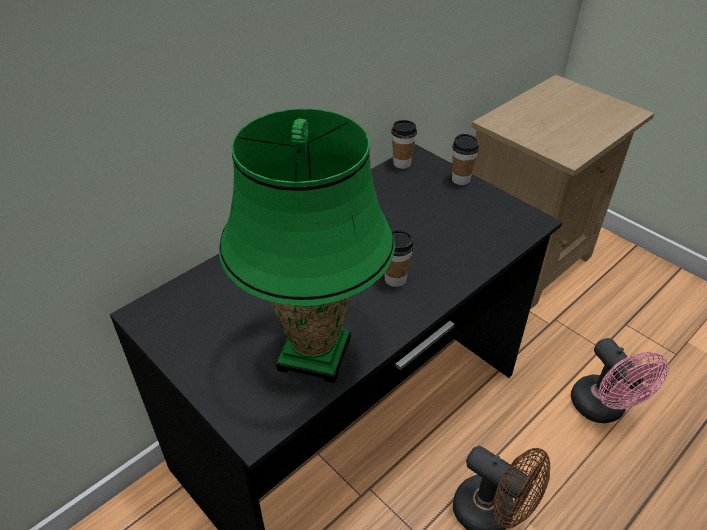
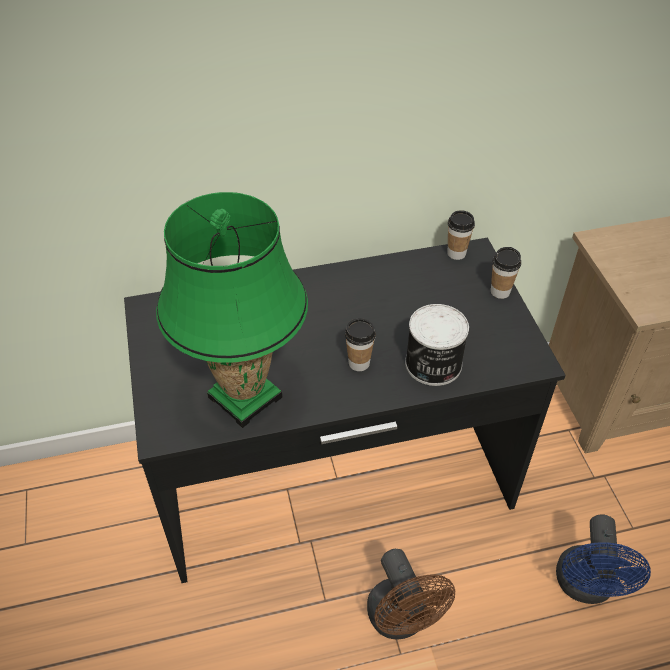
camera: 30 degrees right, 5 degrees up
(458, 255) = (433, 365): none -> can
(603, 409) = (585, 587): pink fan -> blue fan

